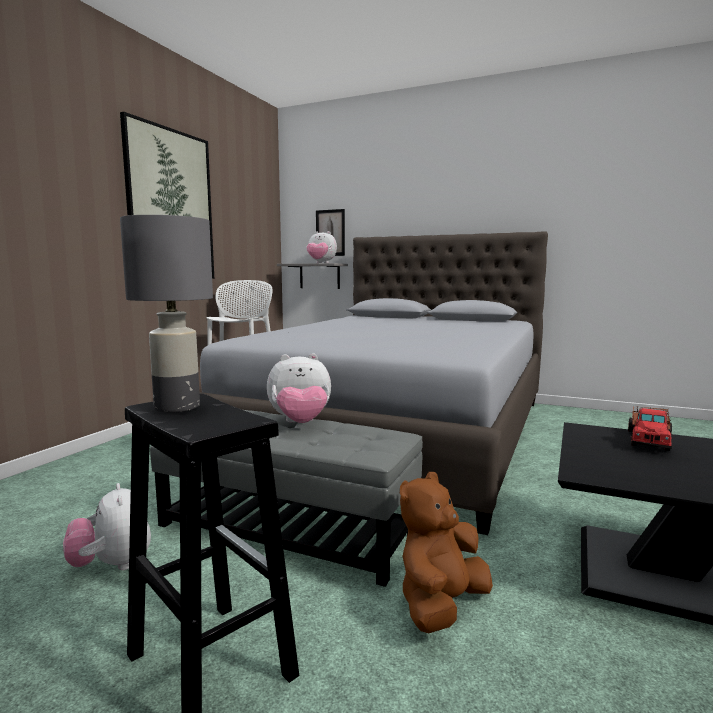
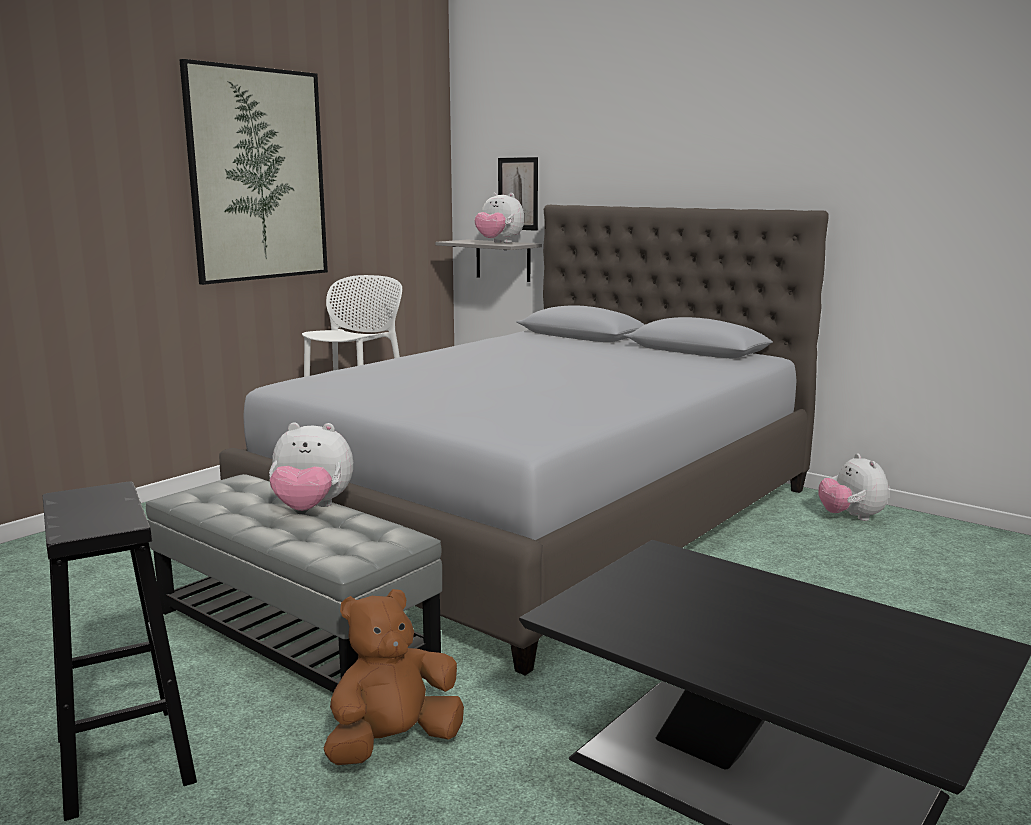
camera: 15 degrees right, 5 degrees up
(112, 565) = (90, 649): plush toy -> plush toy (851, 517)
(176, 408) = (83, 500): grey table lamp -> none
(650, 439) = (726, 578): toy truck -> none

